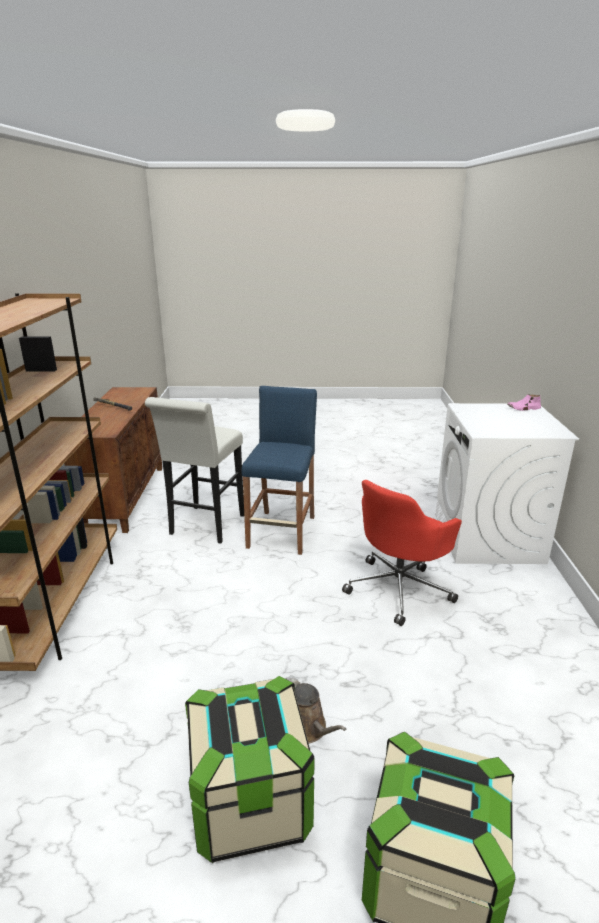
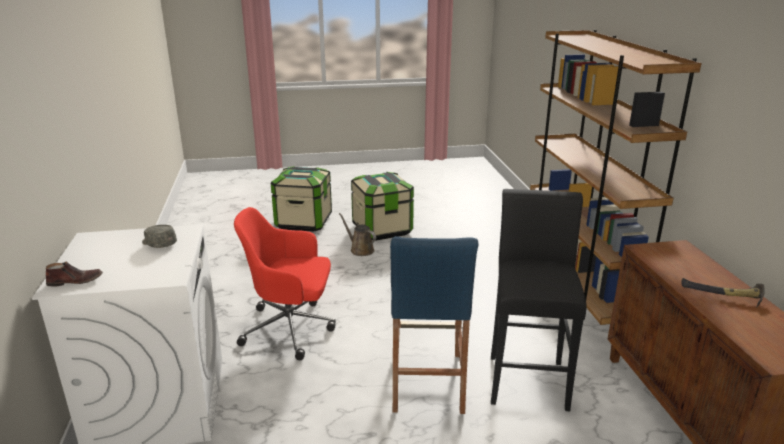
camera: 170 degrees right, 0 degrees up
(205, 527) = (527, 377): white stool -> black stool
(399, 588) = (291, 329): red office chair -> red office chair turned 120 degrees counterclockwise
(494, 425) = (158, 243): none -> grey cap
(523, 408) = (75, 281): pink shoe -> brown shoe

